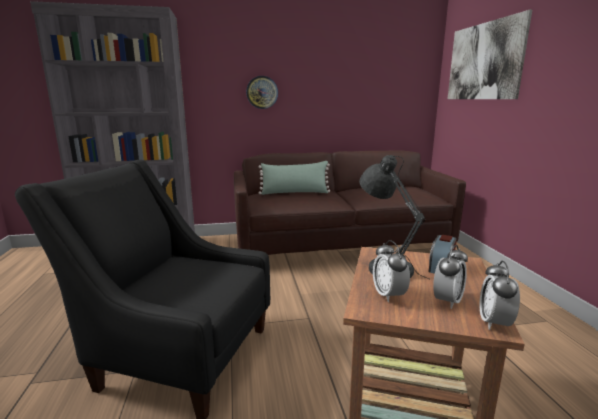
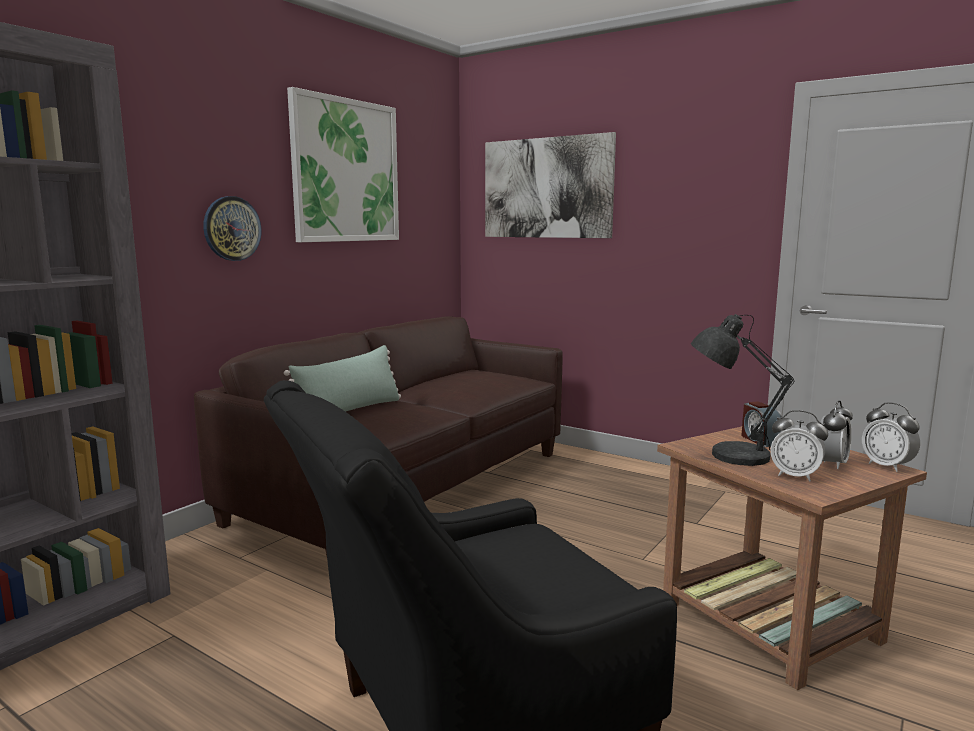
camera: 45 degrees left, 5 degrees down
(340, 59) = (346, 171): none -> picture
(447, 301) = (832, 463): alarm clock -> alarm clock turned 45 degrees clockwise

